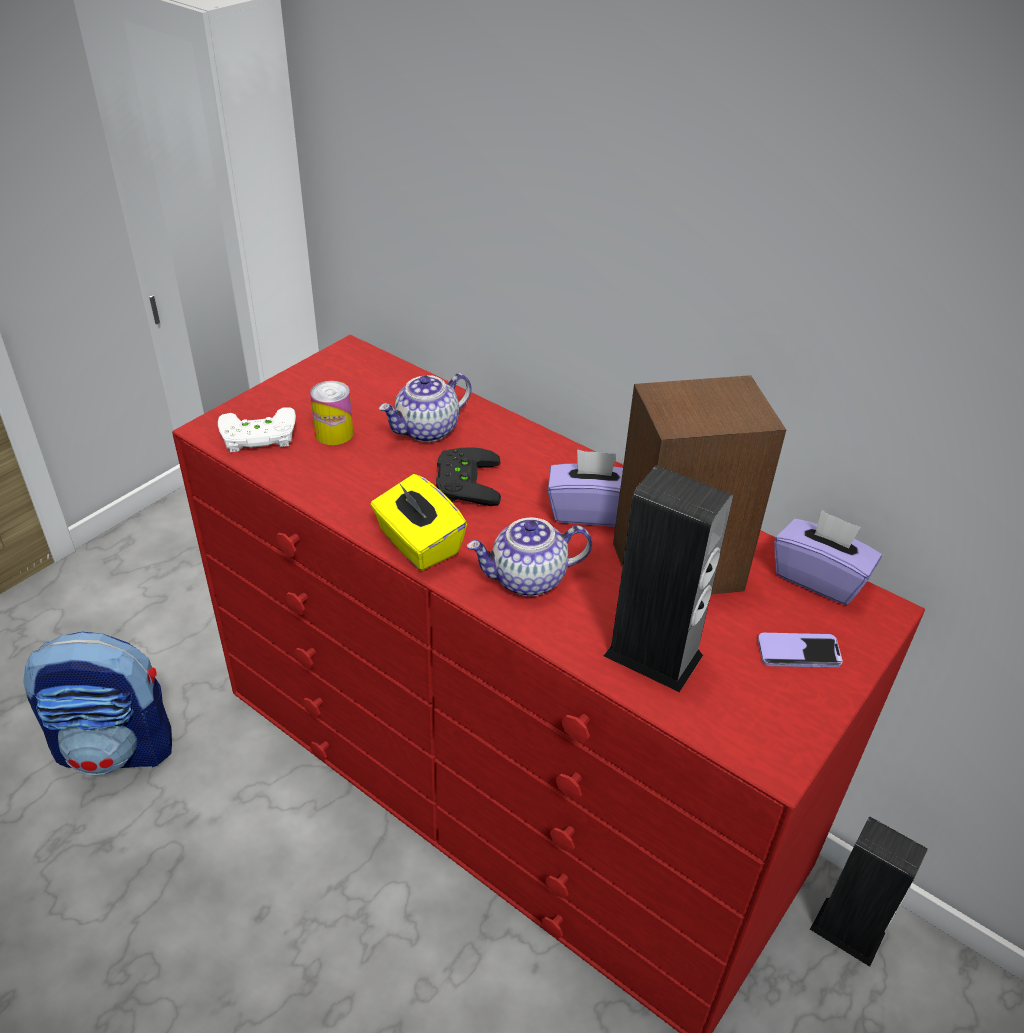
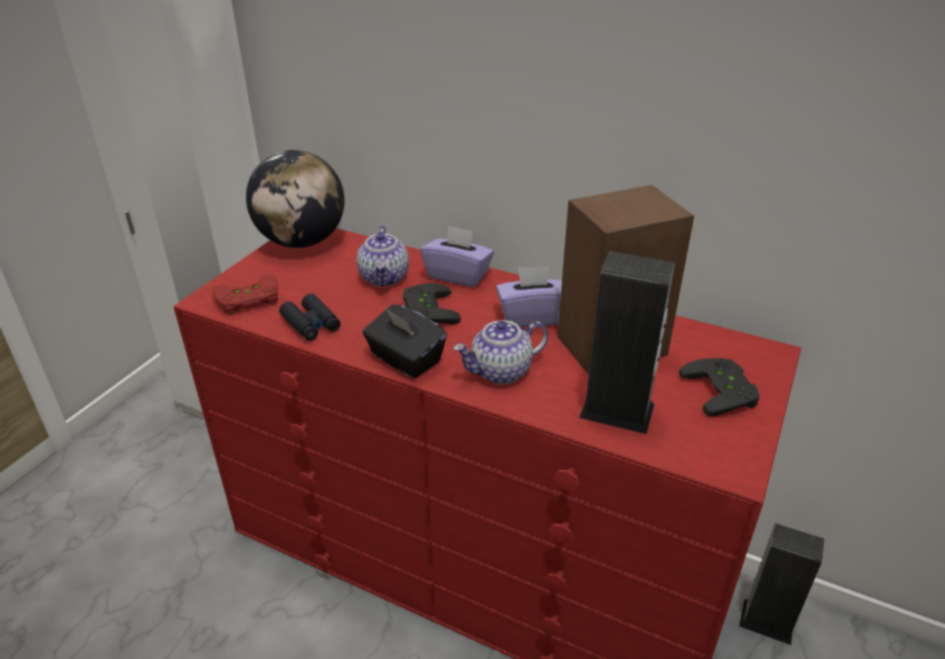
camera: 10 degrees left, 5 degrees down
(118, 747) = (144, 593): backpack -> none
(258, 437) = (248, 300): white game controller -> red game controller
(322, 479) = (311, 324): none -> black binoculars
(334, 433) = (310, 290): can -> none
(342, 366) = (302, 242): none -> globe
(418, 544) = (405, 359): yellow tissue box -> black tissue box
(427, 430) = (385, 278): teapot -> teapot turned 45 degrees counterclockwise
(798, 652) = (723, 391): phone -> black game controller
(819, 578) = (718, 338): purple tissue box -> purple tissue box (458, 275)

